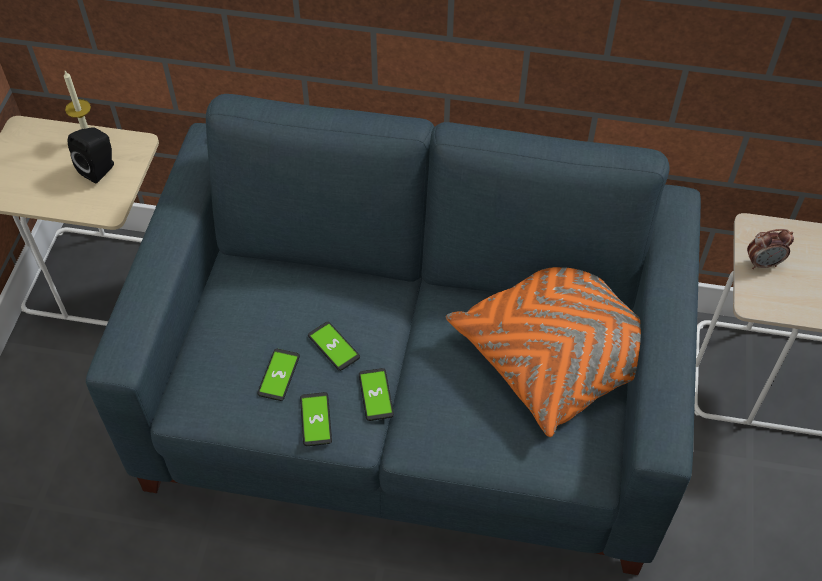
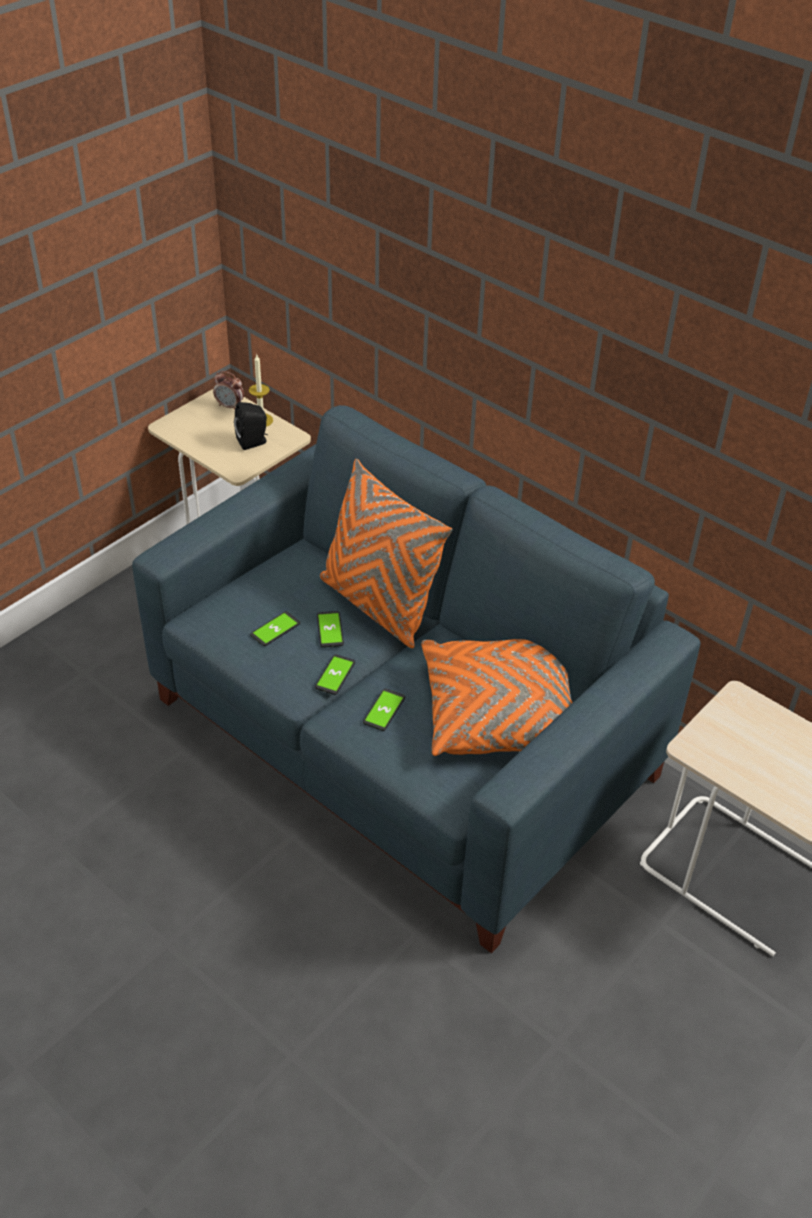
camera: 30 degrees right, 10 degrees down
(315, 419) = (278, 669): phone -> phone (384, 710)
(357, 293) = (378, 605): none -> orange pillow
(763, 263) = (723, 724): alarm clock -> alarm clock (230, 406)

